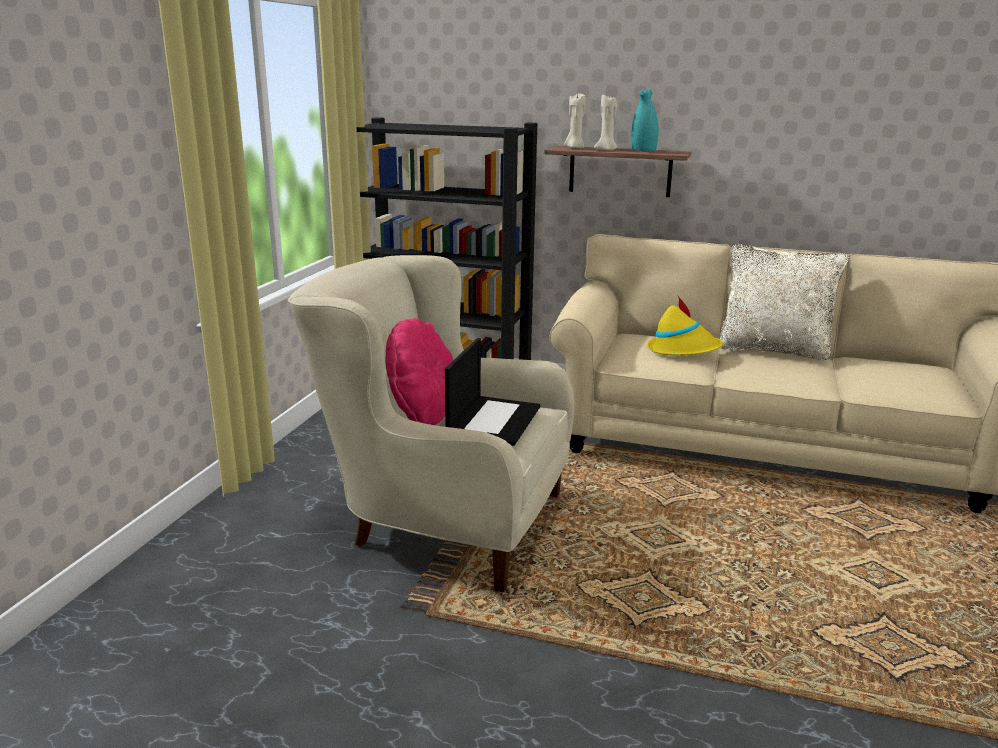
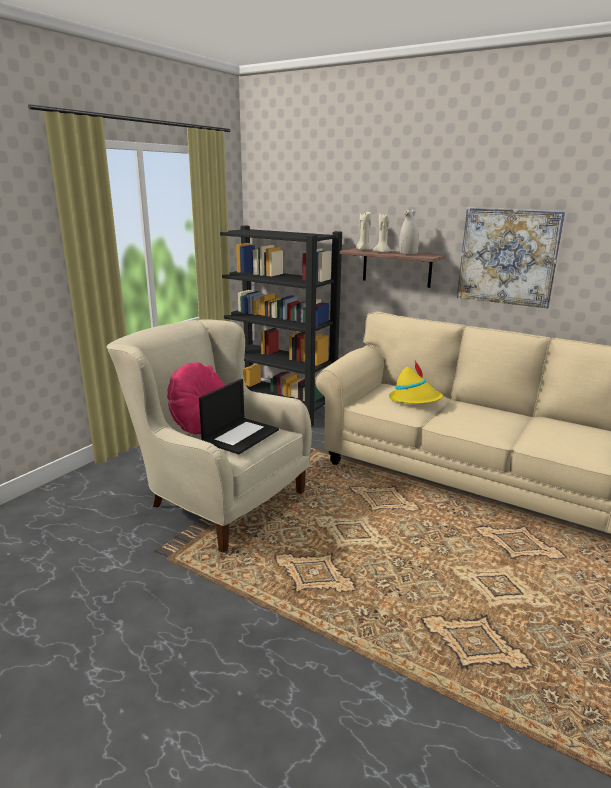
camera: 15 degrees right, 0 degrees up
(643, 151) = (408, 254): turquoise vase -> white vase
(774, 351) = (486, 407): beige pillow -> none
(778, 150) = (508, 256): none -> picture

